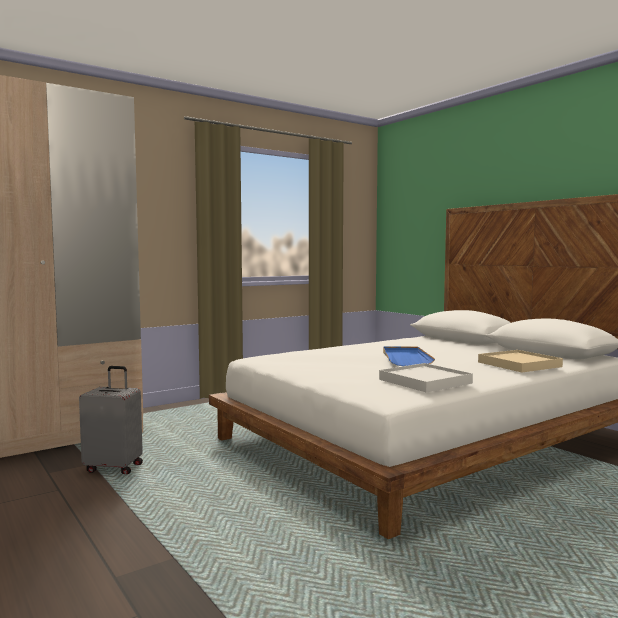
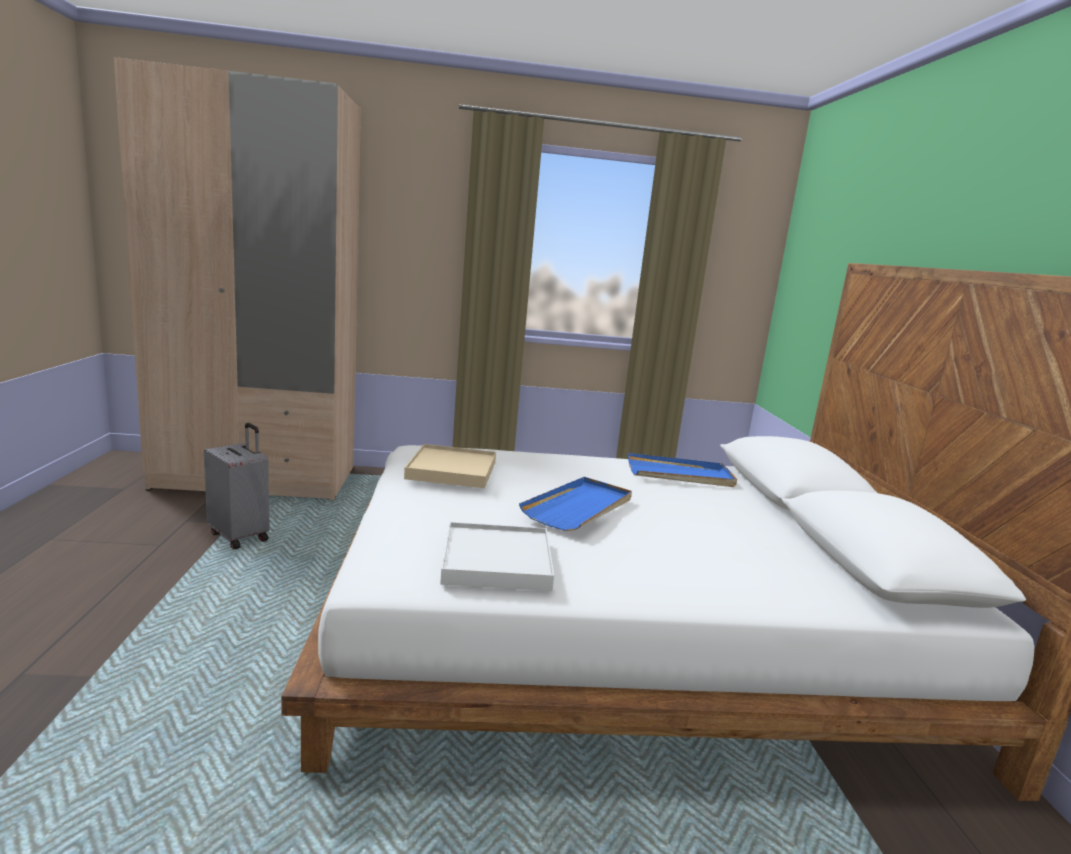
camera: 30 degrees right, 10 degrees up
(409, 342) = (680, 474): none -> blue tray
(519, 364) = (736, 576): beige tray -> beige tray (452, 470)

